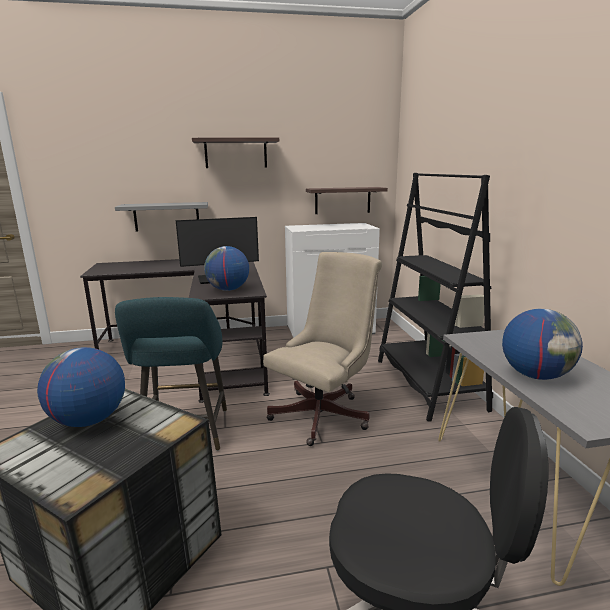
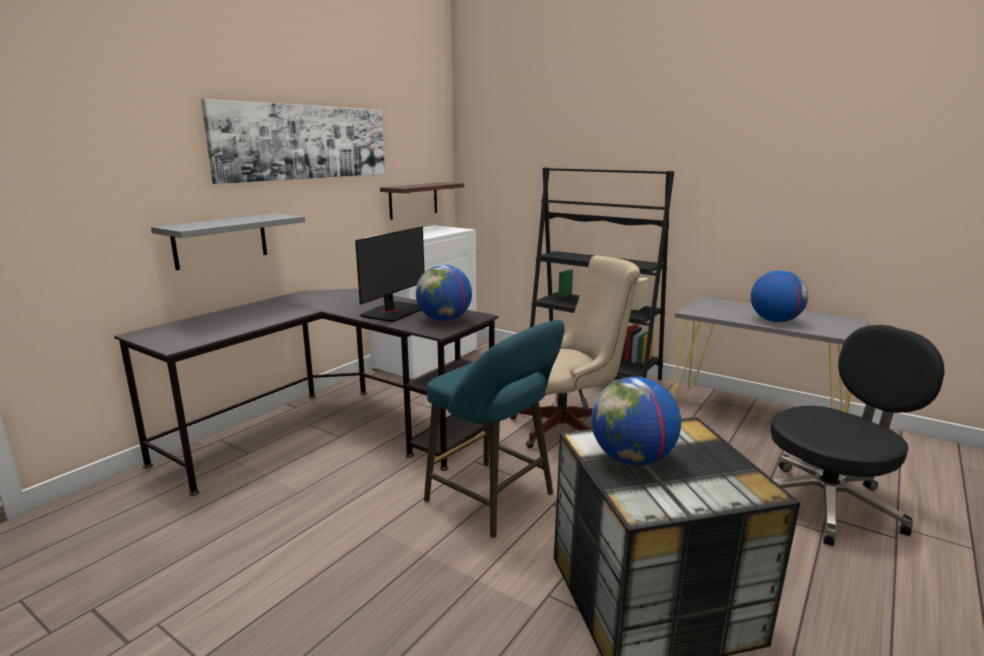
camera: 45 degrees left, 0 degrees up
(236, 153) = (305, 142): shelf -> picture
(325, 413) = (569, 428): beige office chair -> beige office chair turned 75 degrees clockwise

